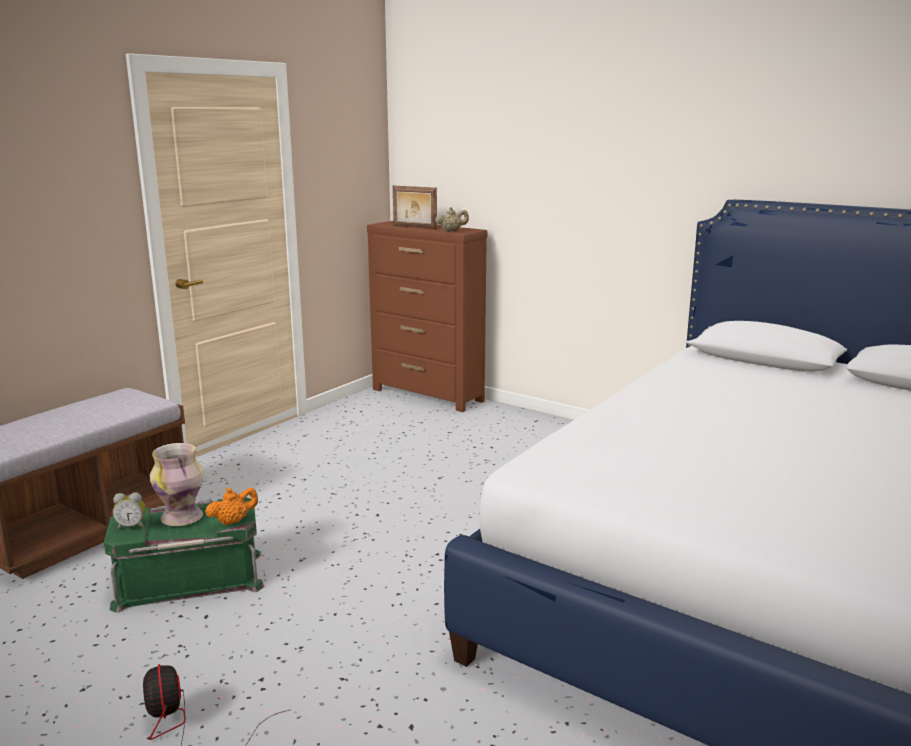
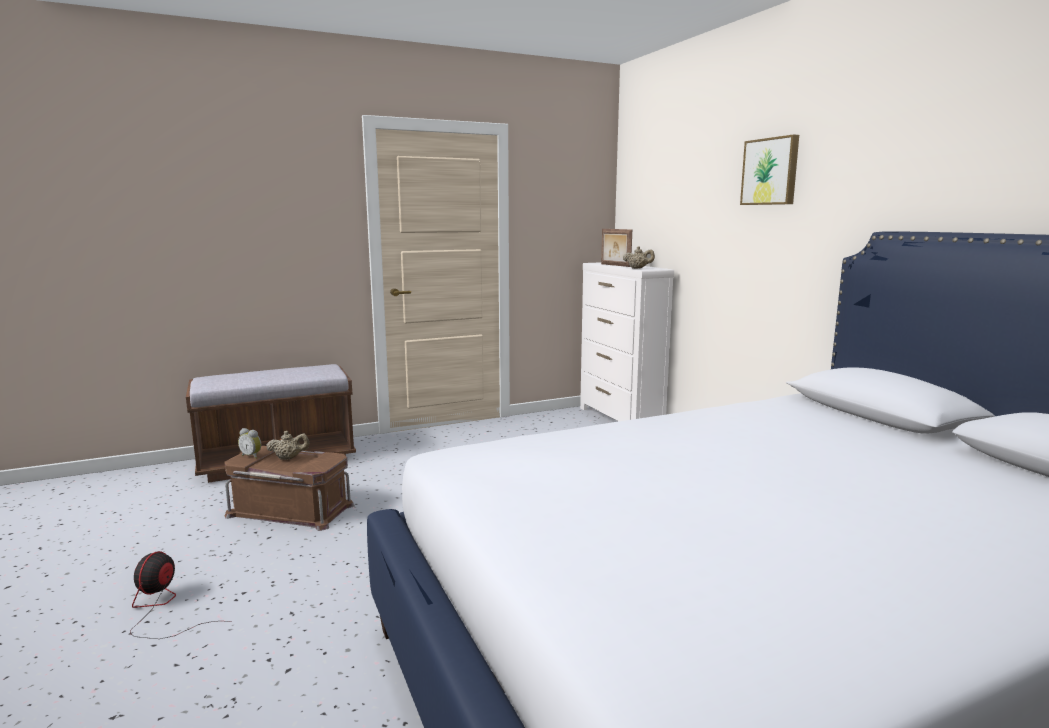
camera: 30 degrees right, 5 degrees down
(182, 517) = (289, 458): vase -> beige teapot
(190, 579) = (292, 509): green storage box -> brown storage box
(233, 521) = (311, 468): orange teapot -> none
(428, 395) = (620, 420): brown dresser -> white dresser
(604, 134) = (771, 171): none -> picture

